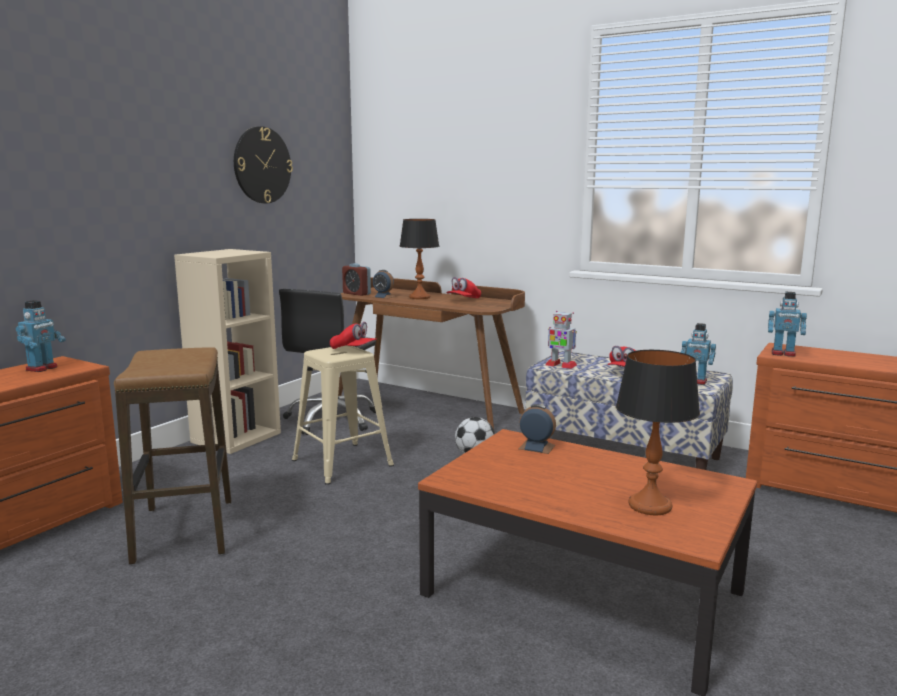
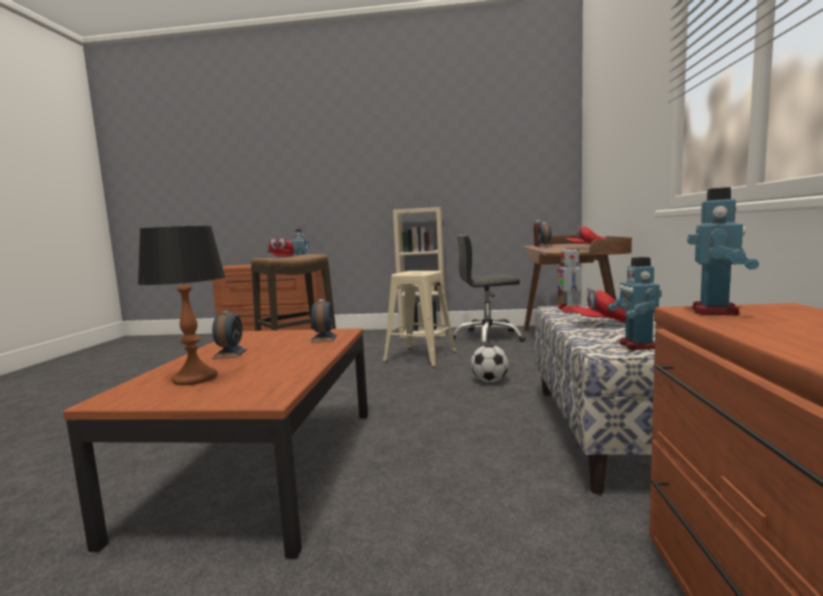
camera: 65 degrees right, 5 degrees down
(262, 165) = (476, 150): wall clock -> none
(353, 350) = (426, 272): red cap -> red cap (281, 257)
(419, 297) = (565, 247): table lamp -> none
(558, 489) = (230, 354): none -> alarm clock
(783, 354) = (716, 311): toy robot -> toy robot turned 150 degrees counterclockwise

